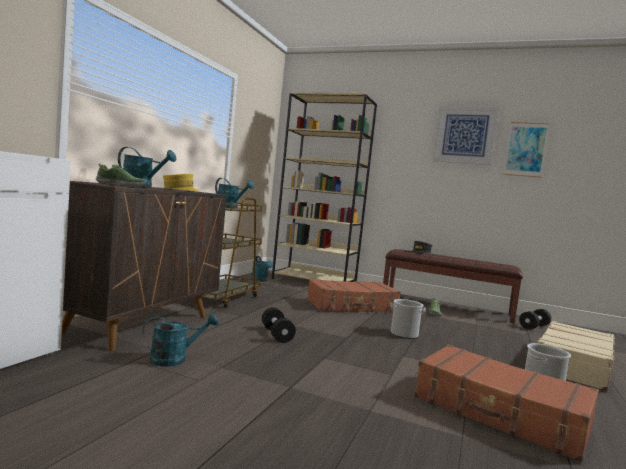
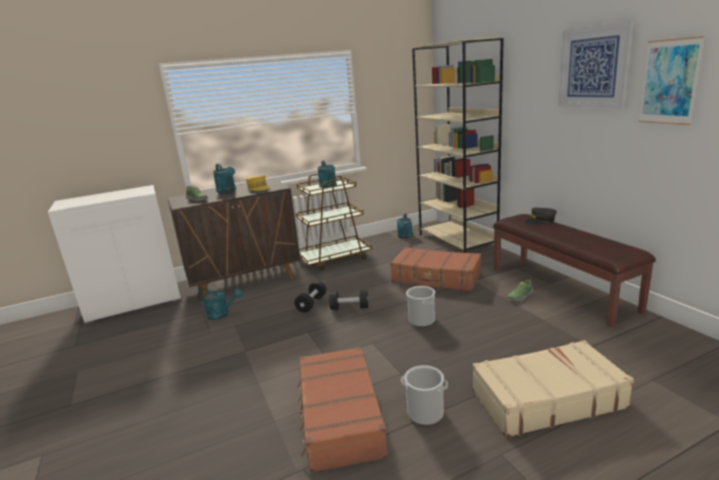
camera: 45 degrees right, 15 degrees up
(534, 327) = (634, 337): black dumbbell -> black dumbbell (349, 307)

